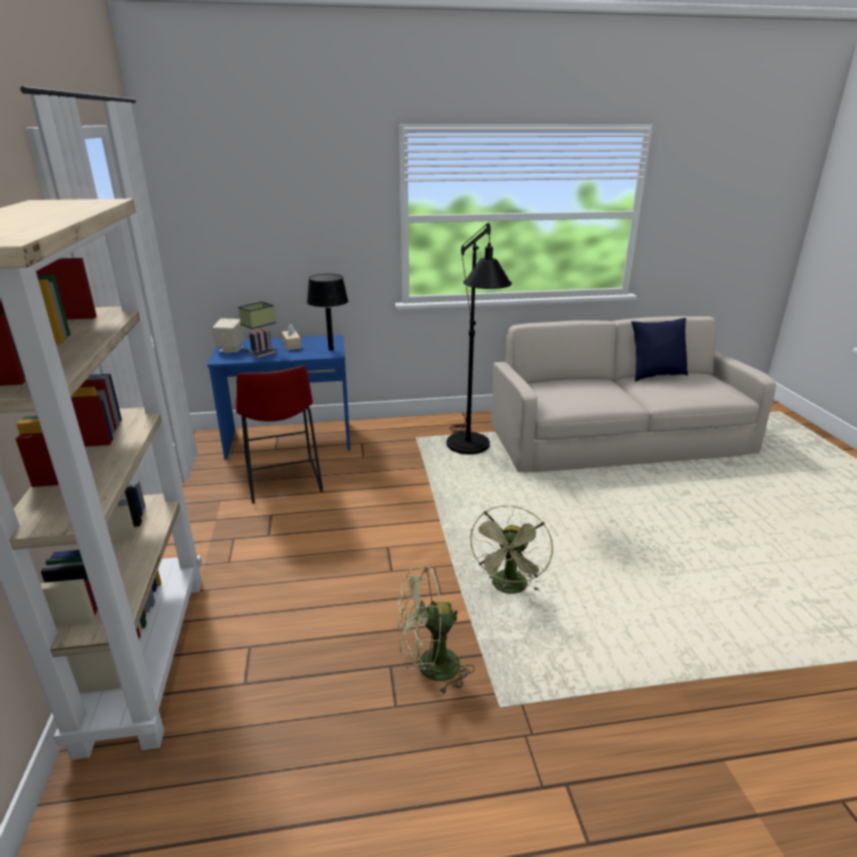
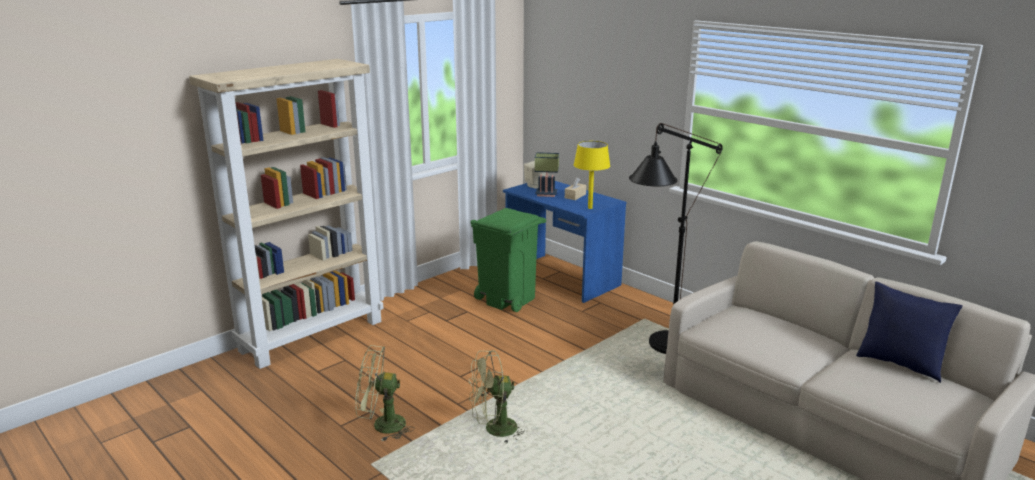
camera: 55 degrees right, 5 degrees down
(283, 482) = (507, 299): red stool -> green trash can
(331, 349) = (590, 208): black table lamp -> yellow table lamp
(429, 668) = (381, 425): green fan -> green fan turned 45 degrees counterclockwise

